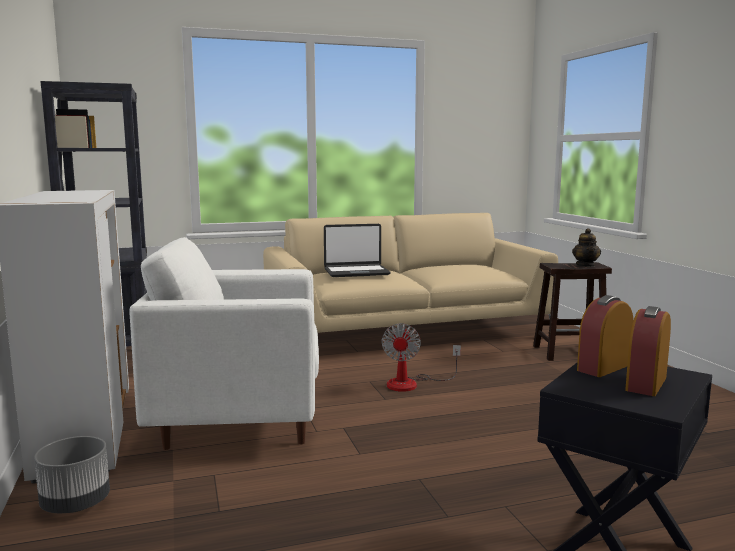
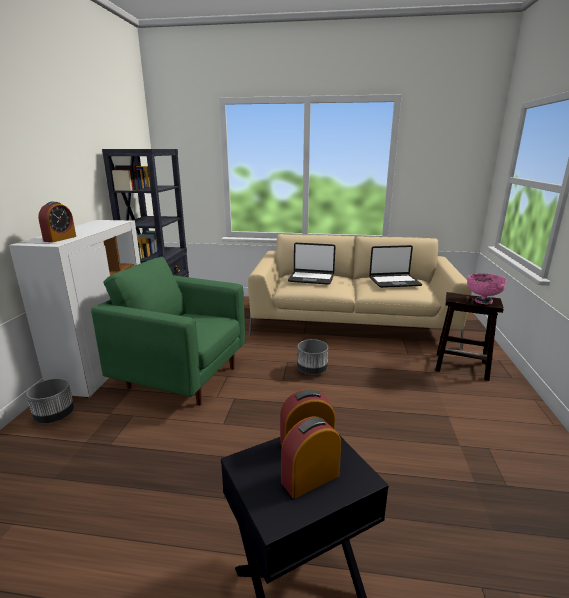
camera: 25 degrees right, 10 degrees up
(65, 199) = (60, 239): none -> alarm clock
(238, 422) = (182, 377): white armchair -> green armchair
(411, 383) = (312, 370): fan -> grey planter
(460, 266) = (394, 281): none -> laptop
(585, 265) = (483, 301): teapot -> pink bowl

